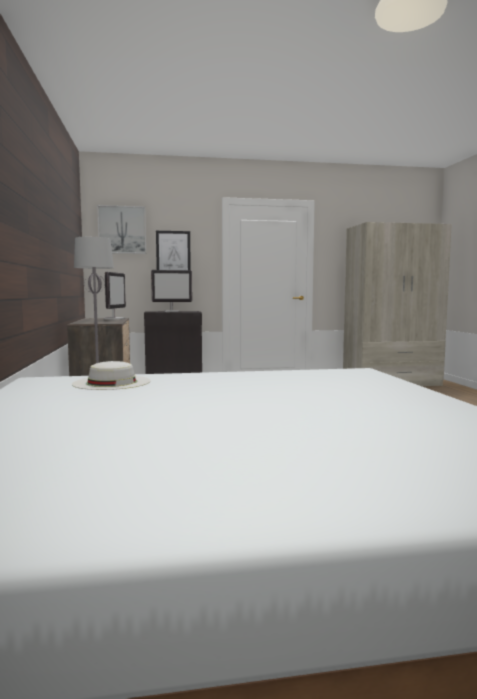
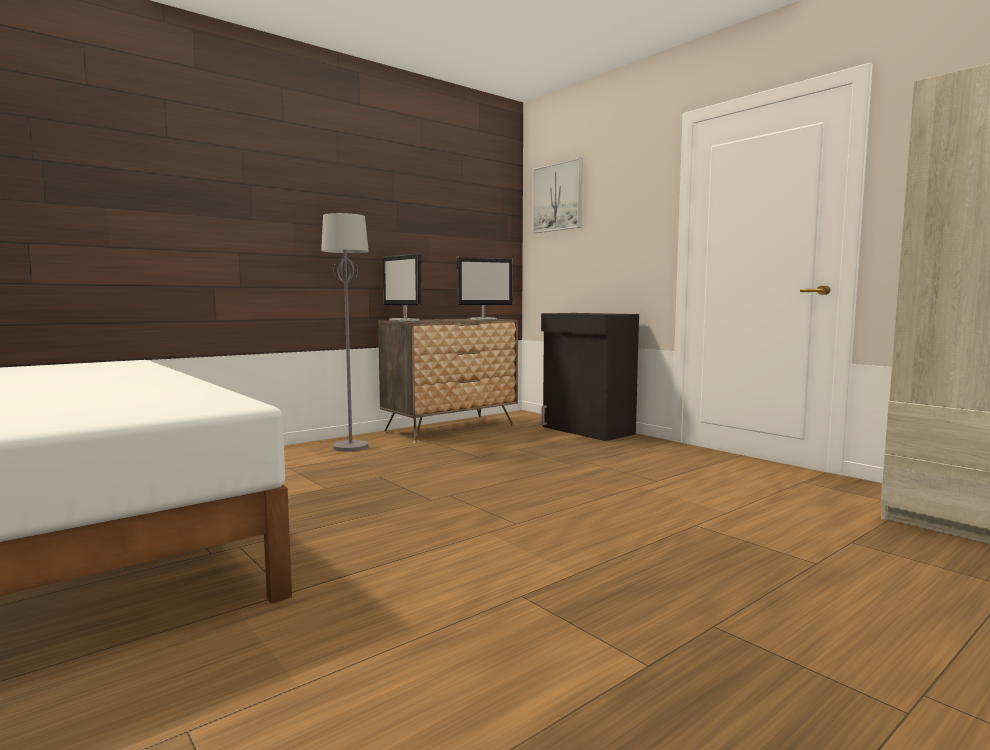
camera: 60 degrees right, 0 degrees up
(111, 382) = (107, 370): white hat -> none
(172, 311) = (585, 313): monitor -> monitor (404, 320)
(173, 255) = (612, 225): picture -> none

